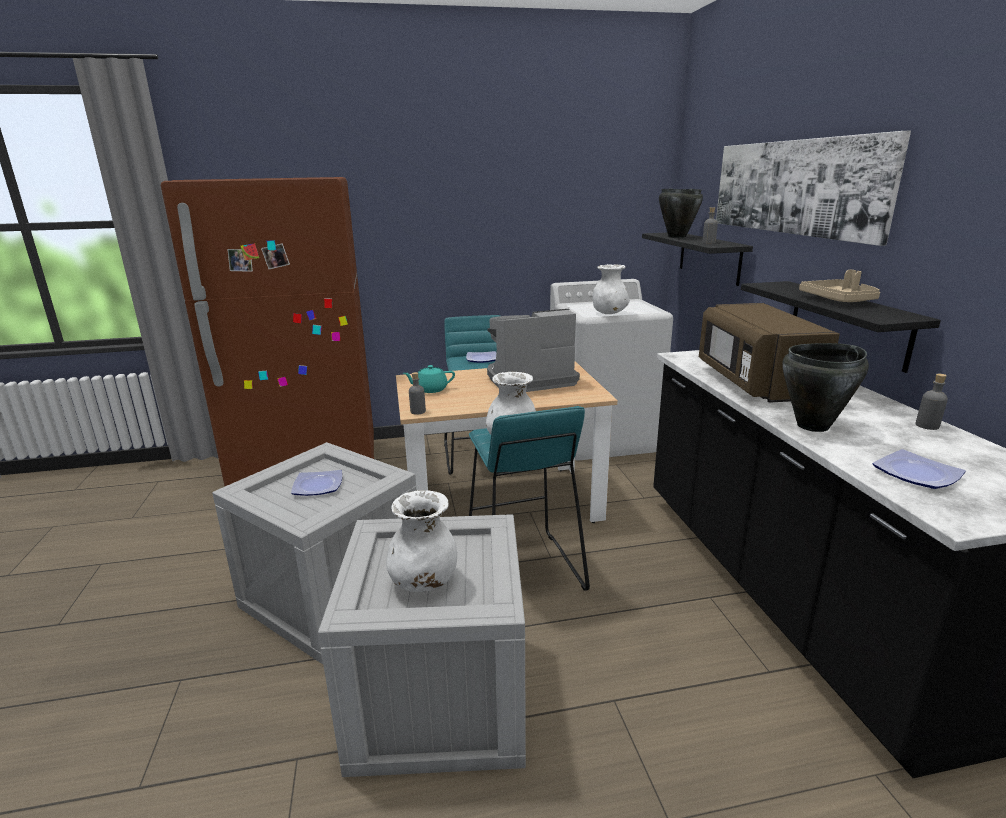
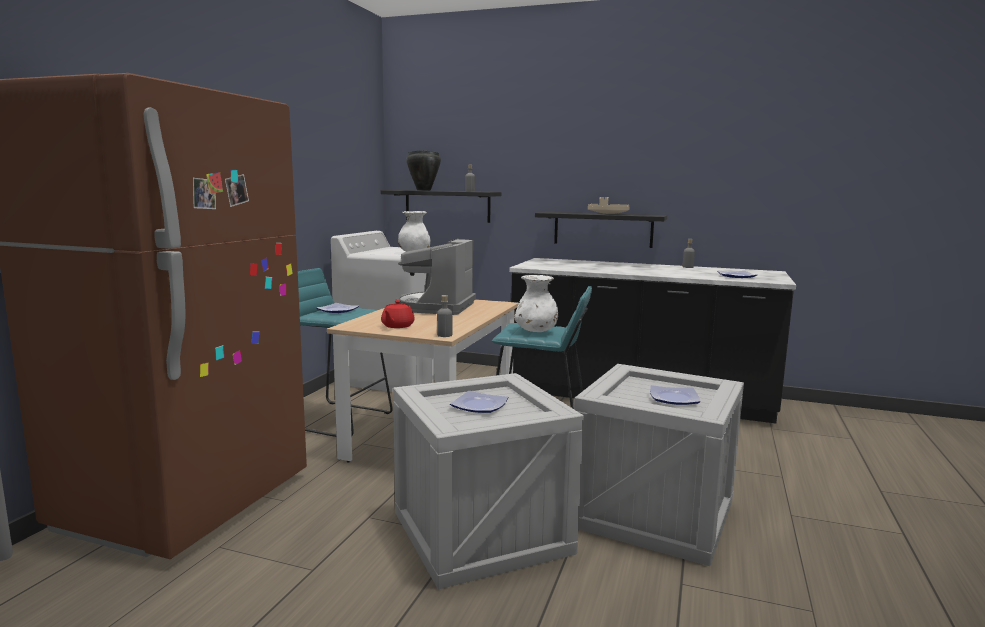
camera: 60 degrees left, 10 degrees down
(424, 582) = (675, 398): white vase -> plate
(430, 389) = (397, 326): turquoise teapot -> red teapot
(754, 383) = (597, 268): brown microwave -> none
(794, 187) = (537, 150): picture -> none
(813, 426) = (670, 273): black cooking pot -> none

